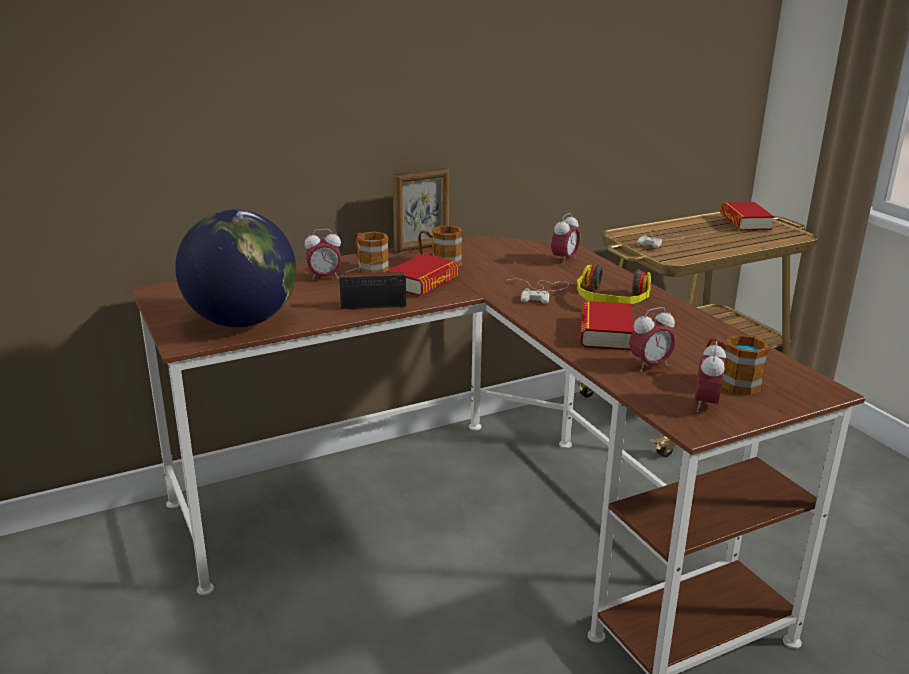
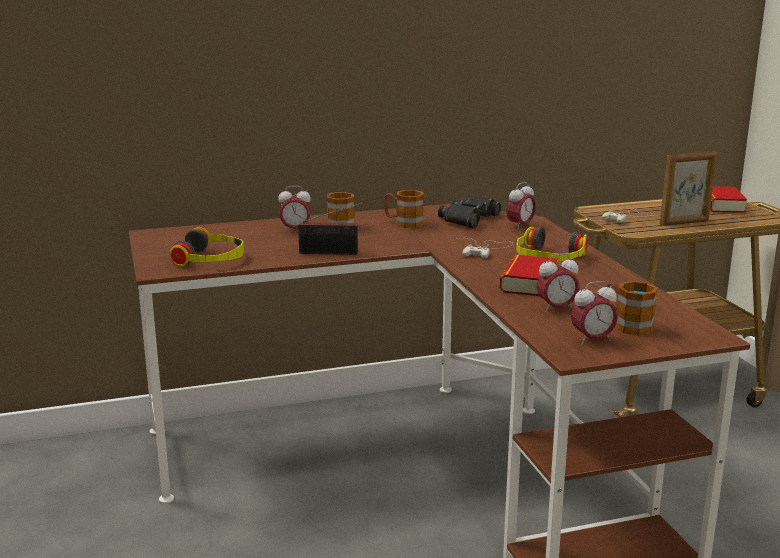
camera: 10 degrees right, 5 degrees down
(242, 322) = (210, 259): globe -> headphones
(422, 247) = (393, 211): picture frame -> picture frame (684, 223)
(423, 282) = (381, 237): book -> none
(507, 253) = (469, 219): none -> black binoculars
(706, 405) = (592, 340): alarm clock -> alarm clock turned 135 degrees counterclockwise

